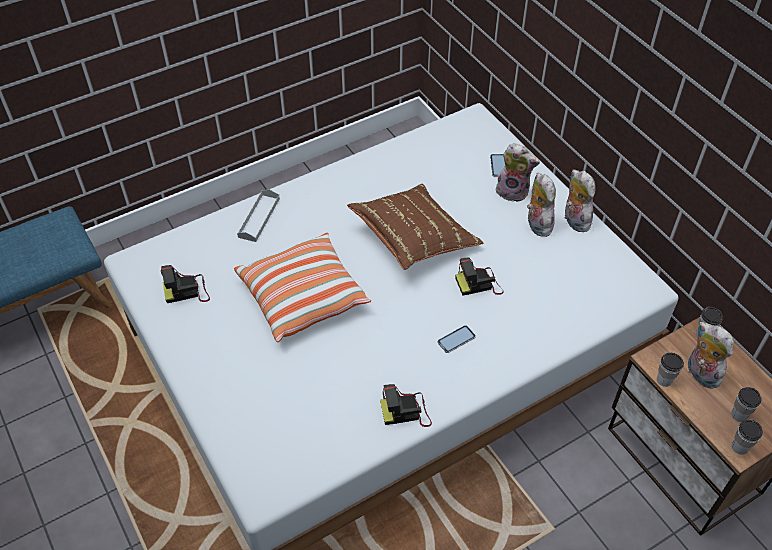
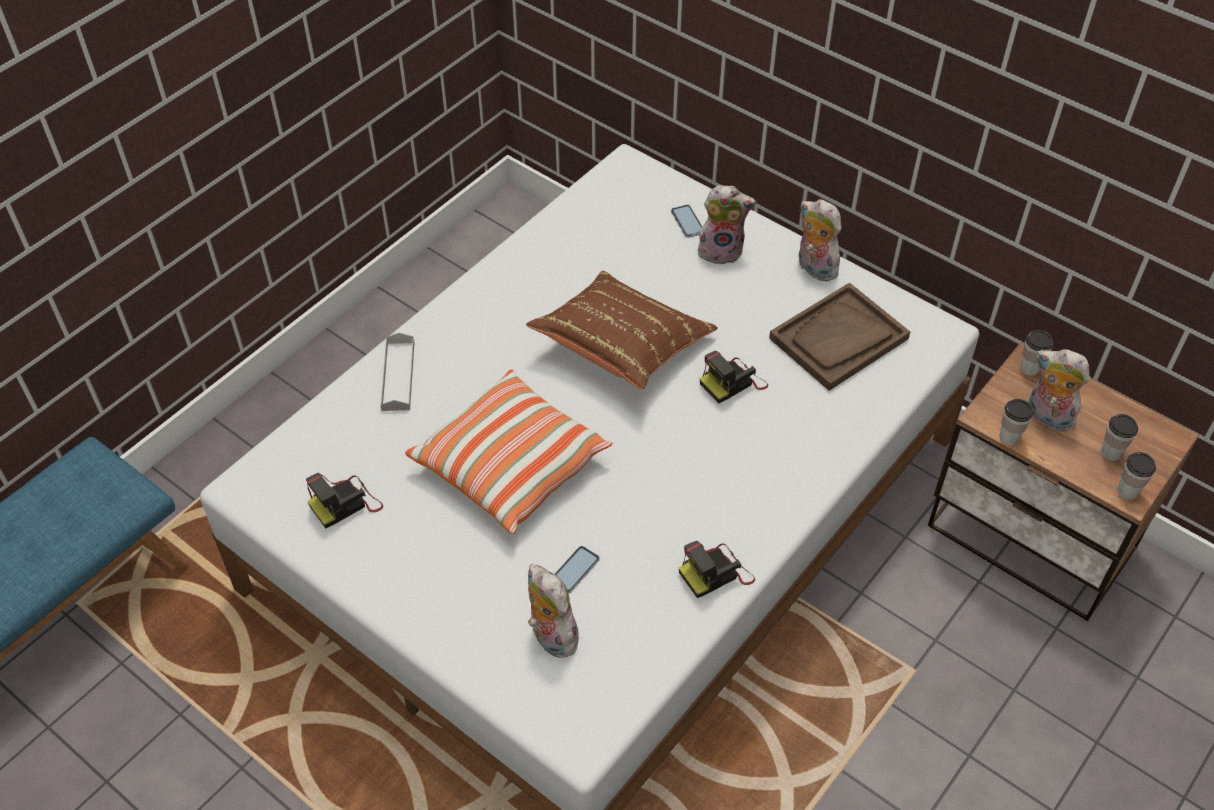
camera: 20 degrees left, 0 degrees up
(456, 339) = (736, 462): phone -> phone (575, 570)
(536, 224) = (770, 285): plush toy -> plush toy (550, 636)
(569, 274) = (838, 339): none -> brown tray

